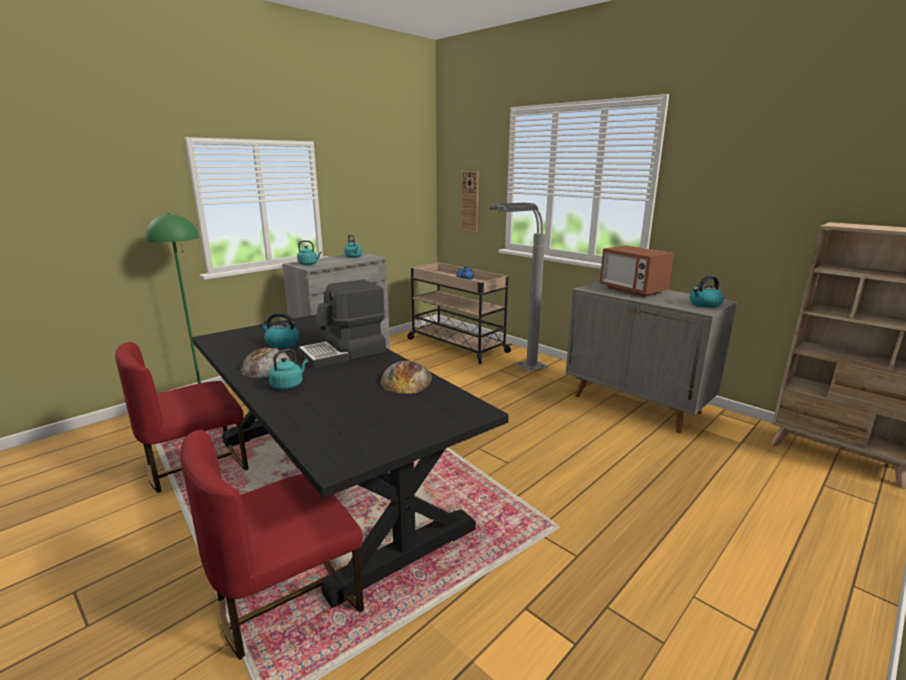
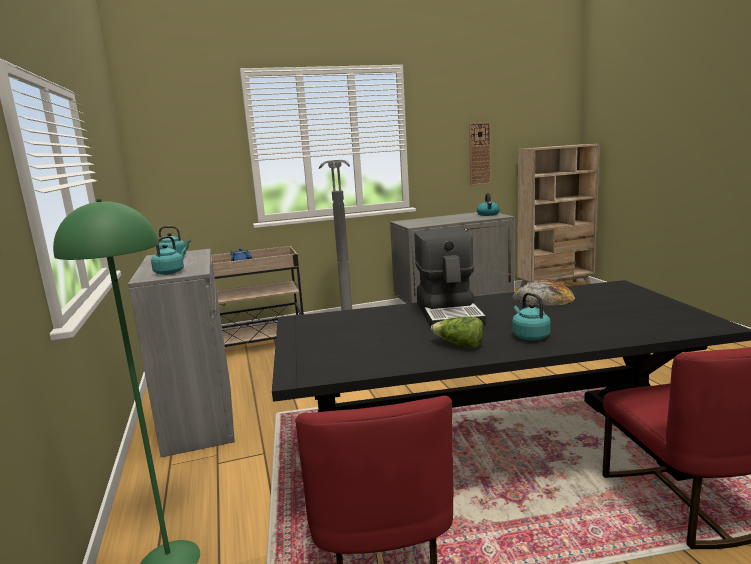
camera: 60 degrees left, 5 degrees down
(266, 366) = (459, 345): bread -> lettuce
(281, 343) = (380, 337): kettle -> none
(470, 201) = (193, 178): wall clock -> wall clock (479, 154)
(632, 290) = (433, 220): microwave -> none

